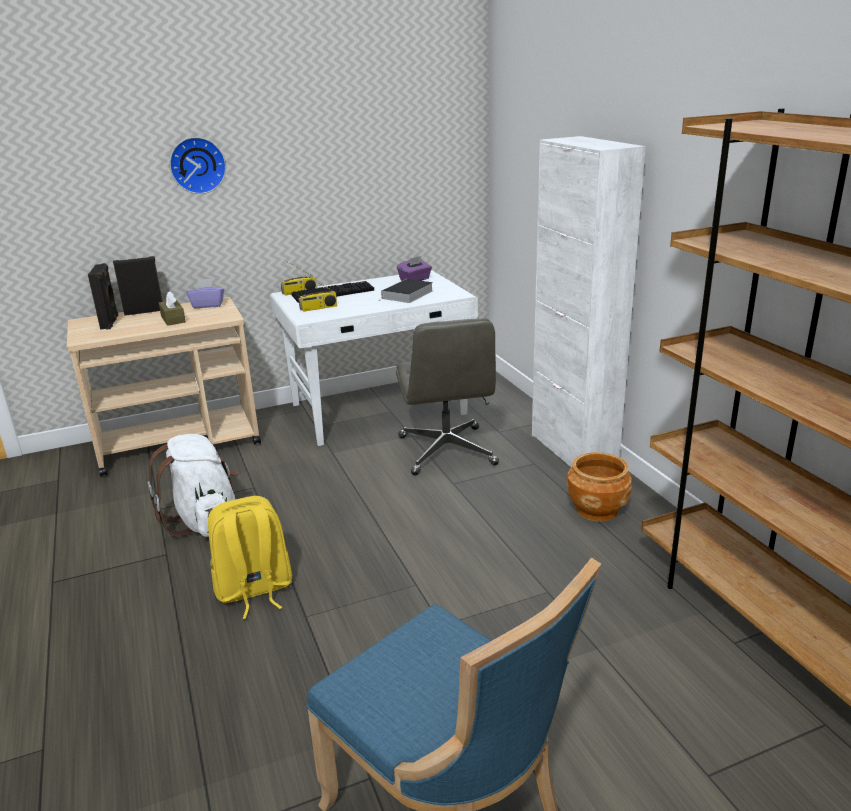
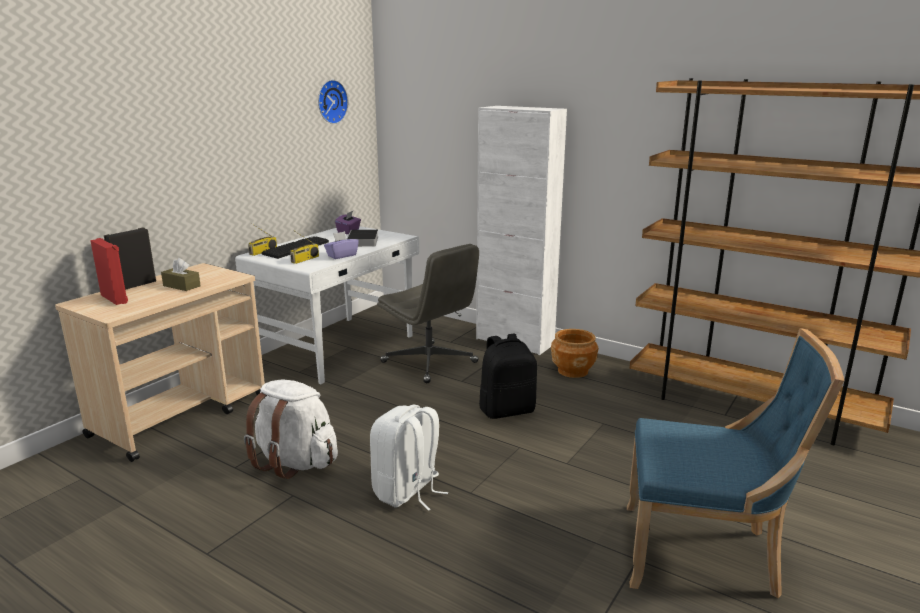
camera: 35 degrees left, 5 degrees down
(110, 323) = (115, 298): black speaker -> red speaker
(197, 165) = (171, 137): wall clock -> wall clock (330, 101)
(208, 305) = (195, 271): purple tissue box -> purple tissue box (341, 255)
(254, 590) = (407, 491): yellow backpack -> white backpack
(457, 535) = (507, 410): none -> black backpack

